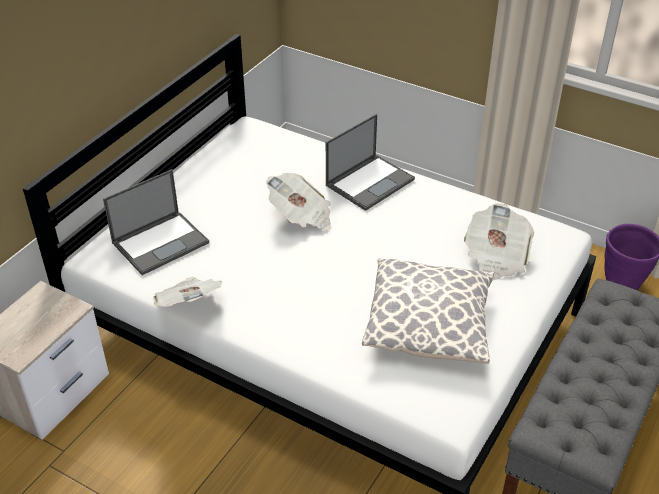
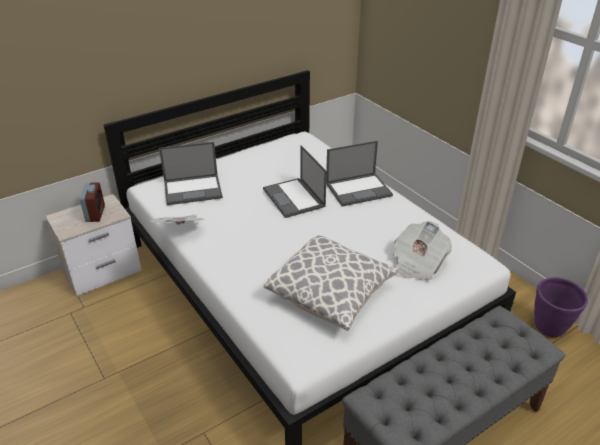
camera: 25 degrees right, 5 degrees down
(39, 317) = (95, 214): none -> alarm clock
(301, 216) = (294, 198): newspaper -> laptop

